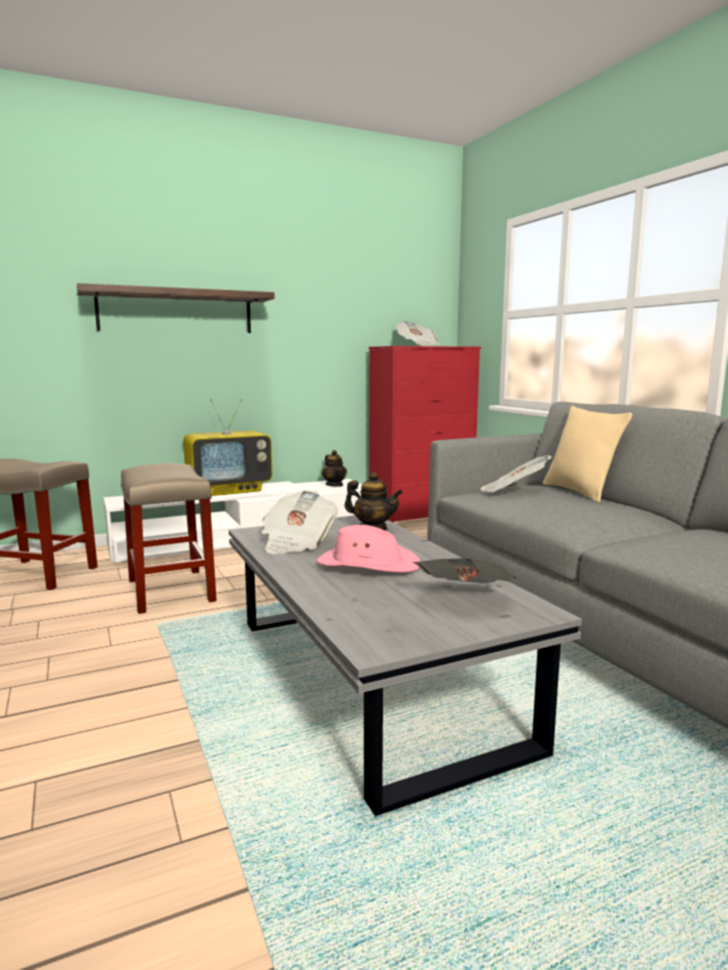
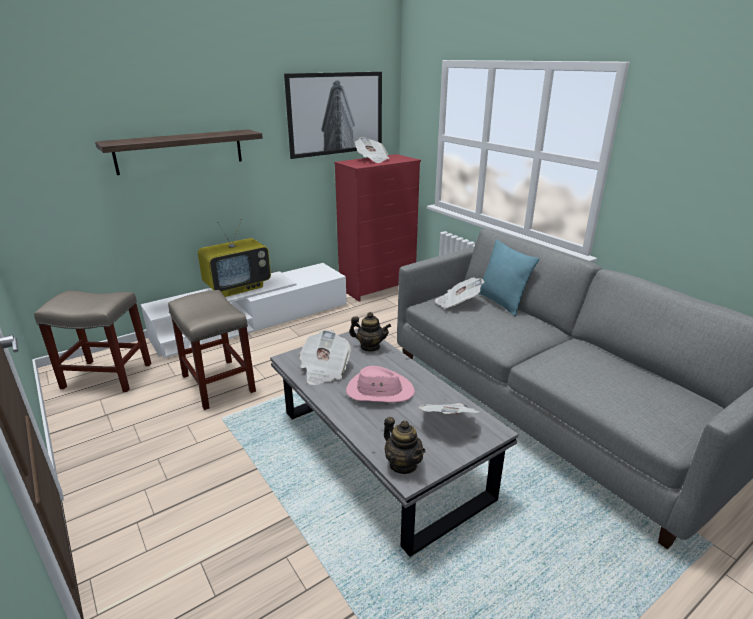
camera: 10 degrees left, 15 degrees up
(334, 485) = (315, 273): teapot -> teapot (403, 464)
(373, 290) = (335, 113): none -> picture
(579, 492) = (501, 302): beige pillow -> turquoise pillow

